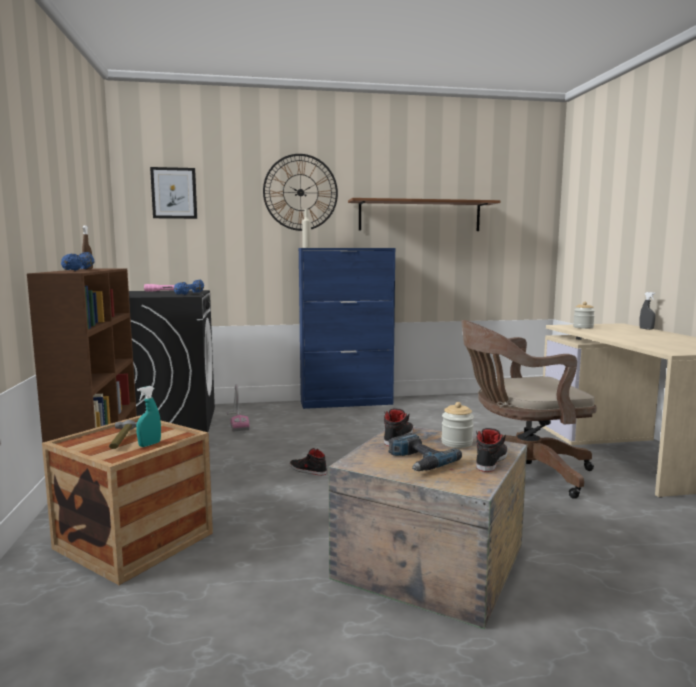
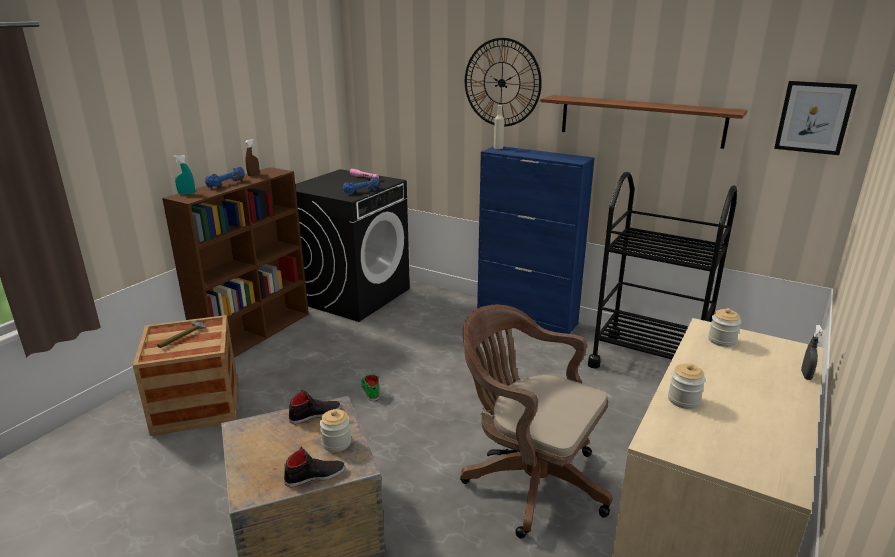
camera: 40 degrees right, 15 degrees up
(149, 444) = (183, 350): turquoise spray bottle -> turquoise spray bottle (186, 194)
(174, 193) = (388, 78): picture -> picture (814, 117)
(237, 422) = (403, 311): vacuum cleaner -> none
(307, 470) = (370, 390): black shoe -> green shoe
(418, 461) = (274, 448): power drill -> none
(465, 403) = (648, 362): none -> black cart
(636, 341) = (683, 400): none -> jar

